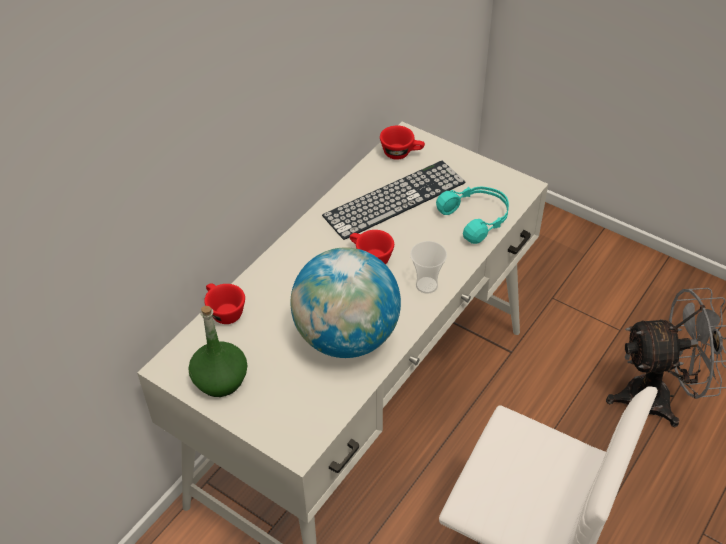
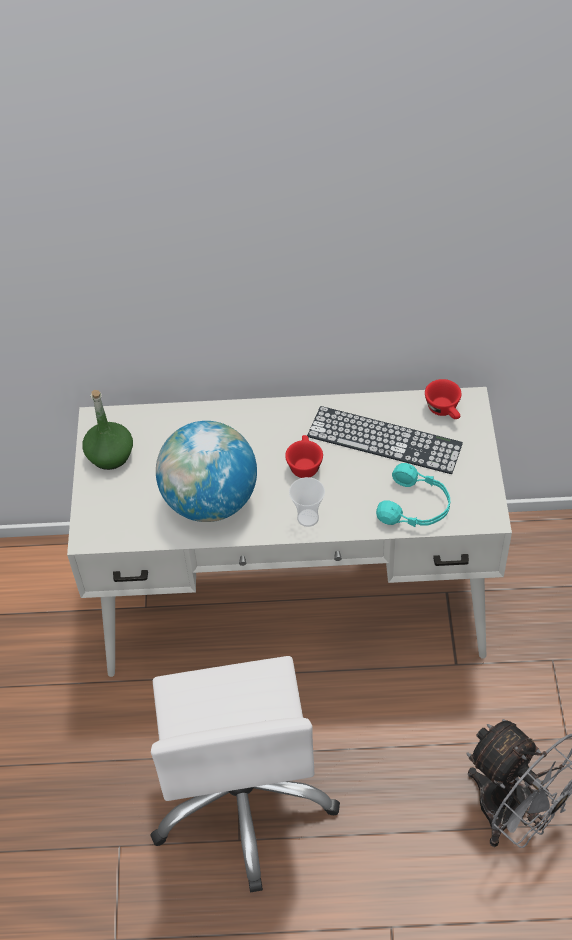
camera: 55 degrees right, 5 degrees up
(223, 311) = (171, 415): red cup -> none

